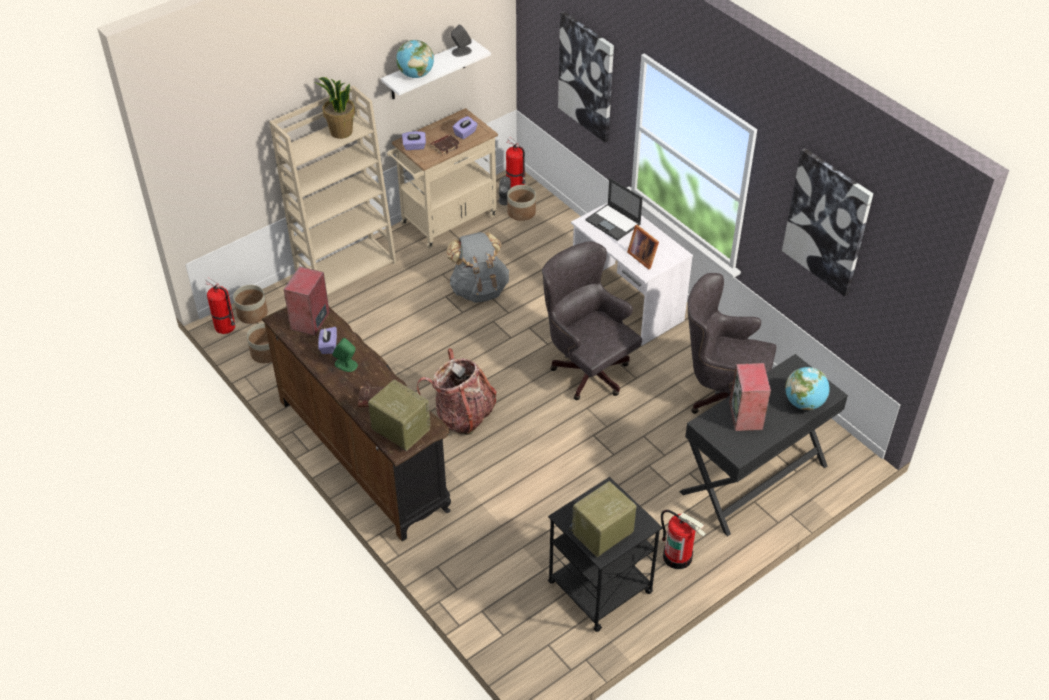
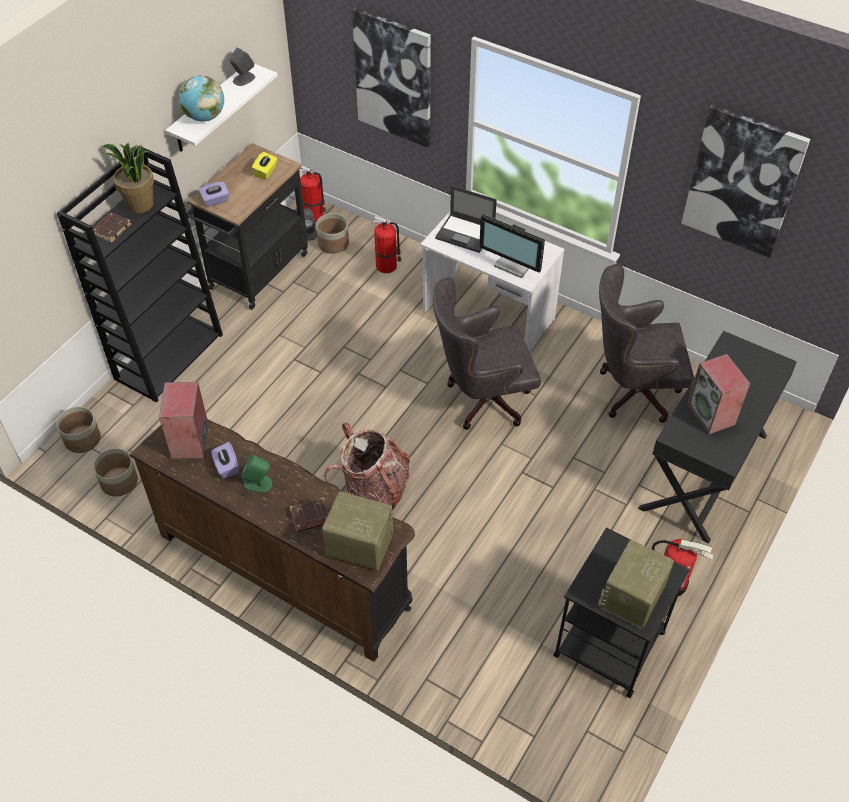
camera: 20 degrees left, 5 degrees up
(226, 327) = (57, 464): fire extinguisher -> fire extinguisher (387, 266)
(346, 268) = (169, 355): beige bookcase -> black bookcase
(445, 146) = (250, 191): brown book -> brown book (111, 229)
(446, 221) = (256, 273): beige cart -> black cart
(465, 133) = (266, 172): purple tissue box -> yellow tissue box
(479, 289) = (327, 341): grey backpack -> none
(587, 370) = (482, 401): grey office chair -> grey office chair turned 45 degrees counterclockwise
(643, 257) = (514, 264): picture frame -> monitor
(804, 403) = (760, 382): globe -> none

